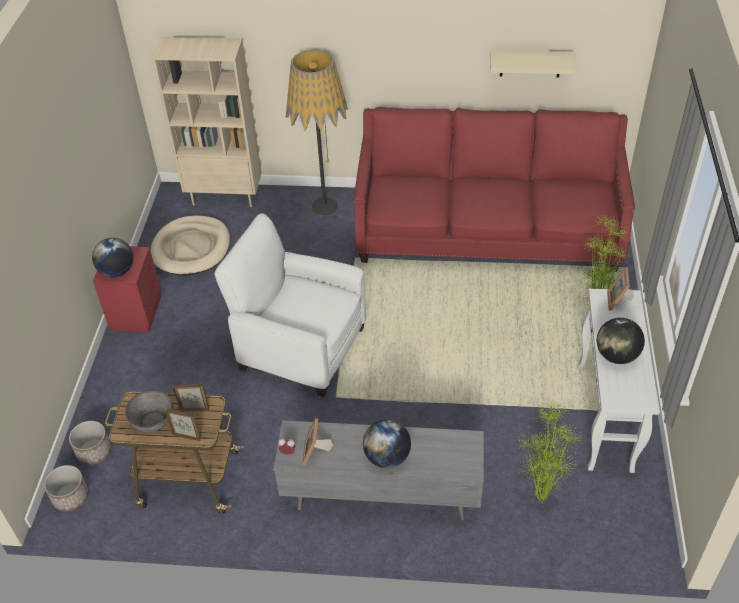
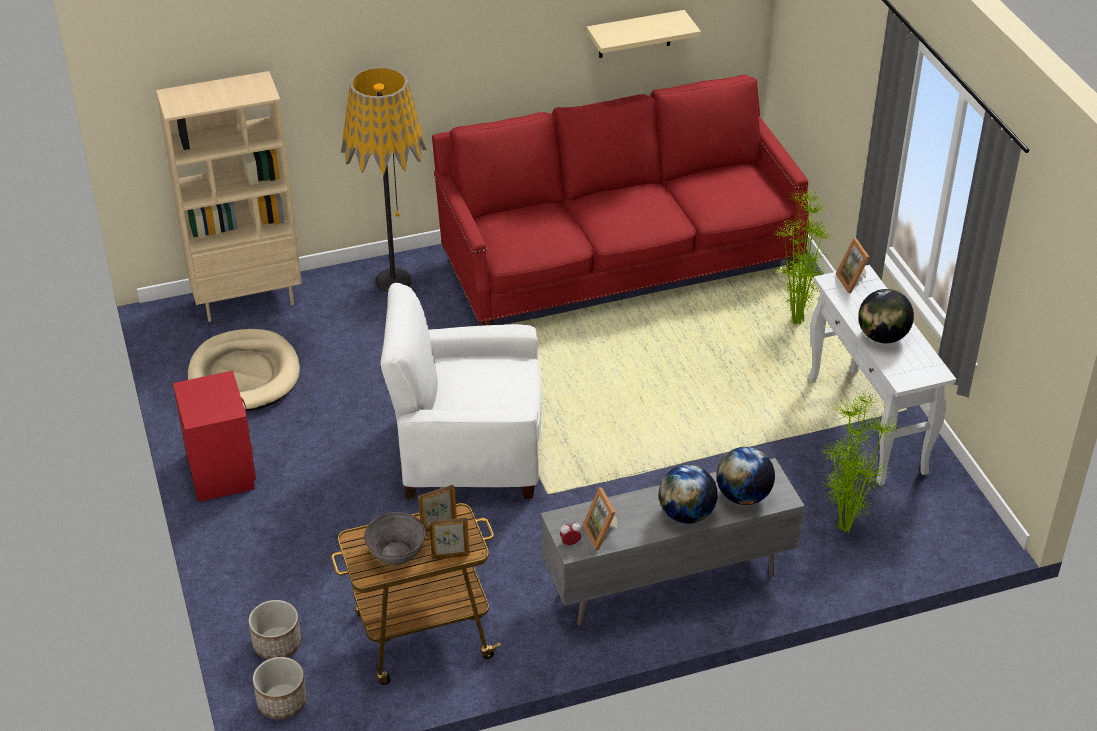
camera: 25 degrees left, 5 degrees down
(117, 272) = (211, 410): globe -> globe (743, 496)

